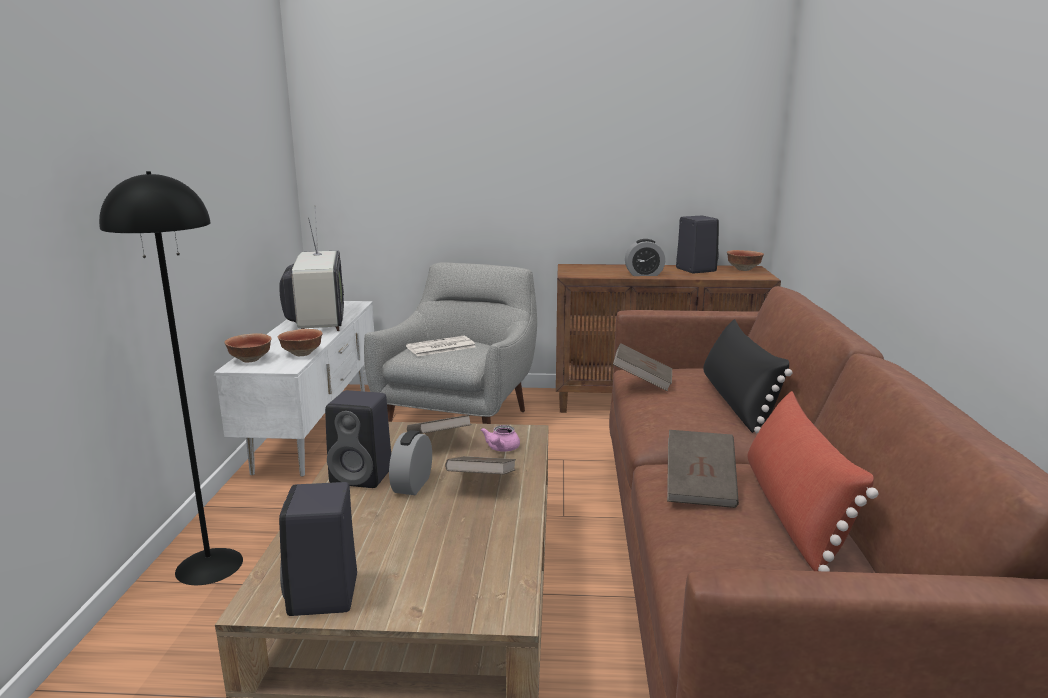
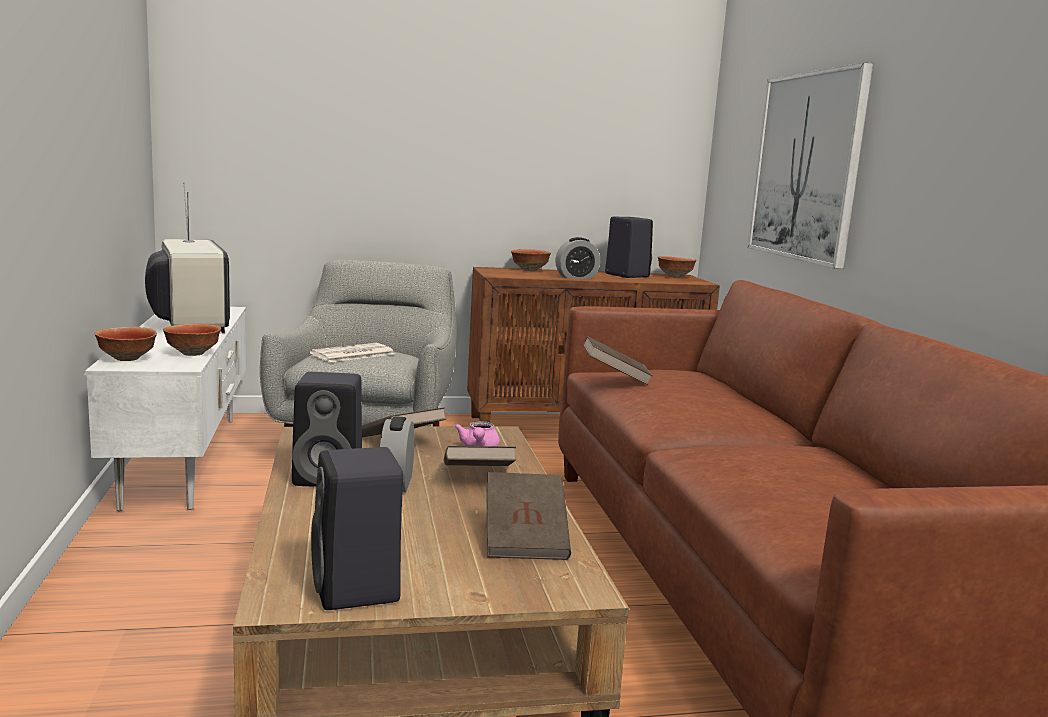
camera: 15 degrees left, 5 degrees down
(209, 565) = (105, 610): black floor lamp -> none
(606, 266) = (529, 270): none -> bowl
(700, 487) = (739, 460): brown book -> brown book (525, 540)
(737, 402) = (722, 394): black pillow -> none
(793, 512) = (841, 477): red pillow -> none
(847, 176) = (806, 167): none -> picture

